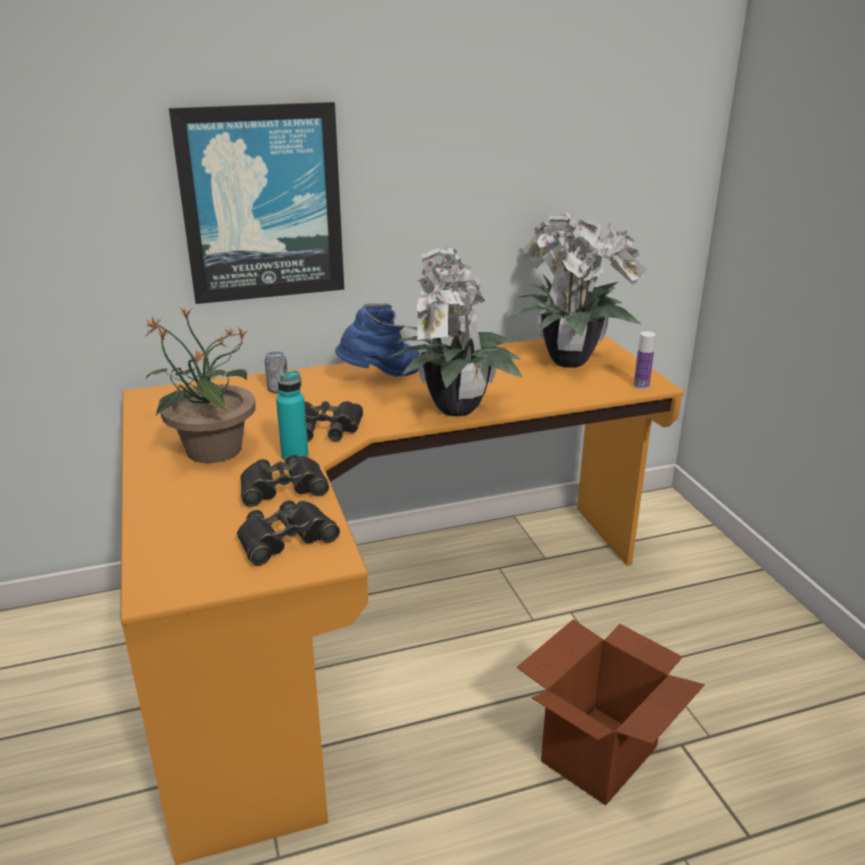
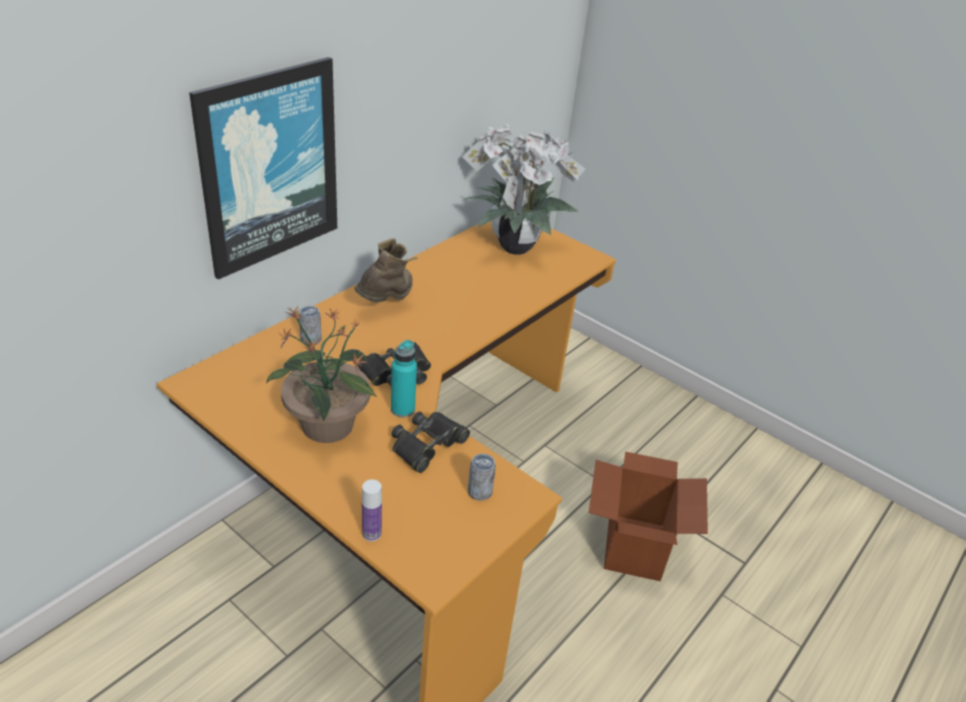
camera: 35 degrees left, 10 degrees up
(285, 539) = (479, 492): black binoculars -> can
(382, 377) = (387, 302): blue boot -> brown boot
(453, 411) = (478, 324): potted plant -> none
(641, 385) = (585, 261): bottle -> bottle (371, 533)

